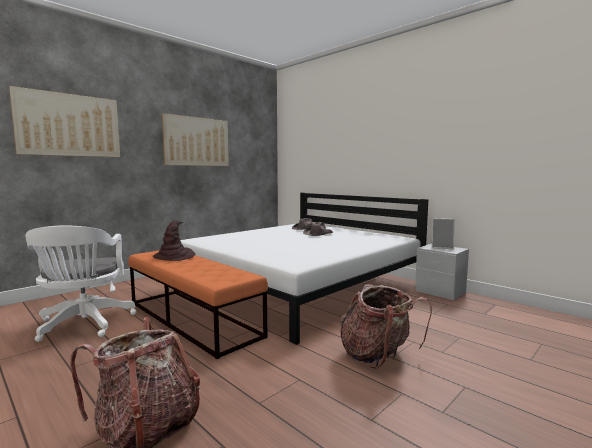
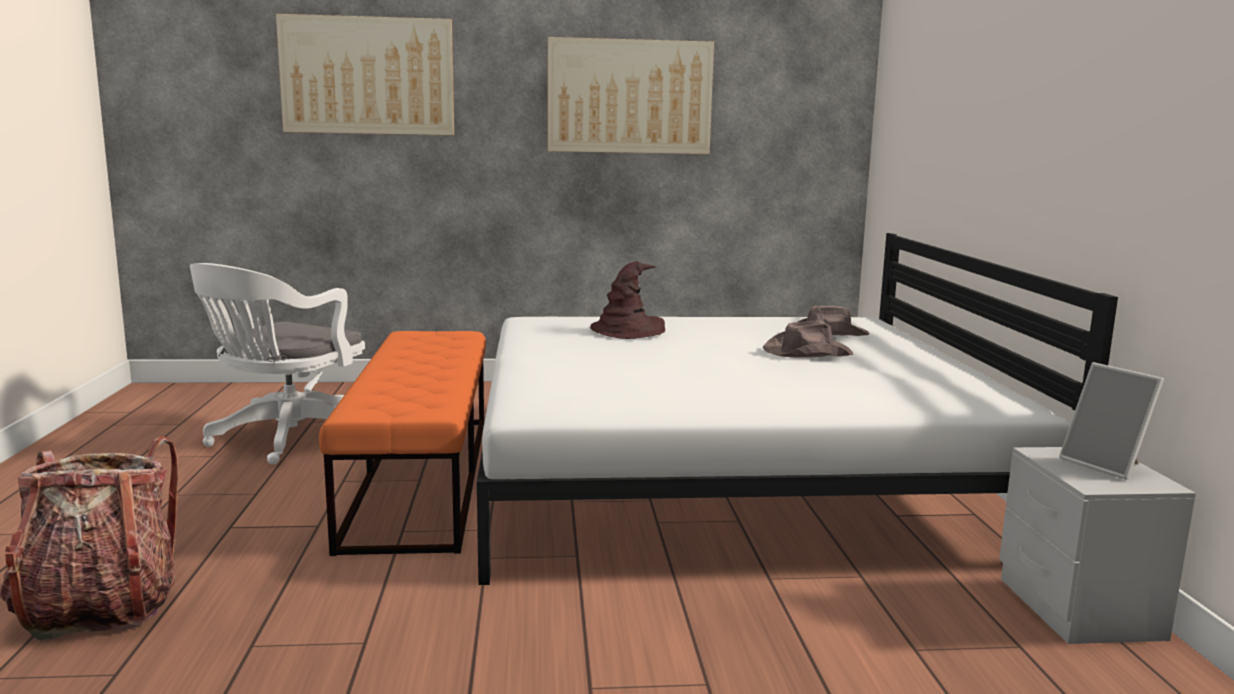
camera: 40 degrees right, 5 degrees up
(174, 256) = (434, 348): brown hat -> brown hat (628, 330)
(378, 356) = (569, 673): backpack -> none

